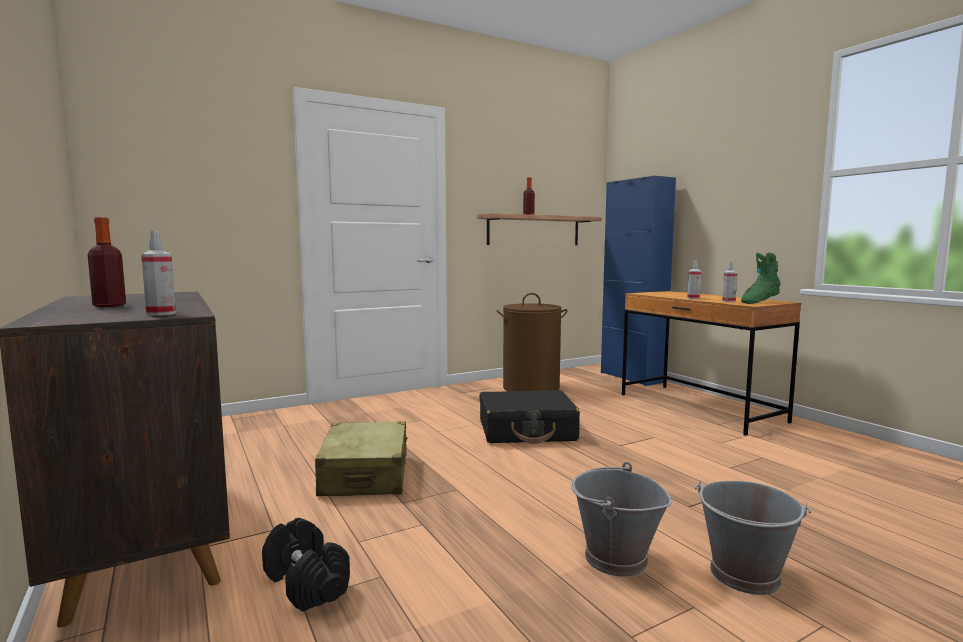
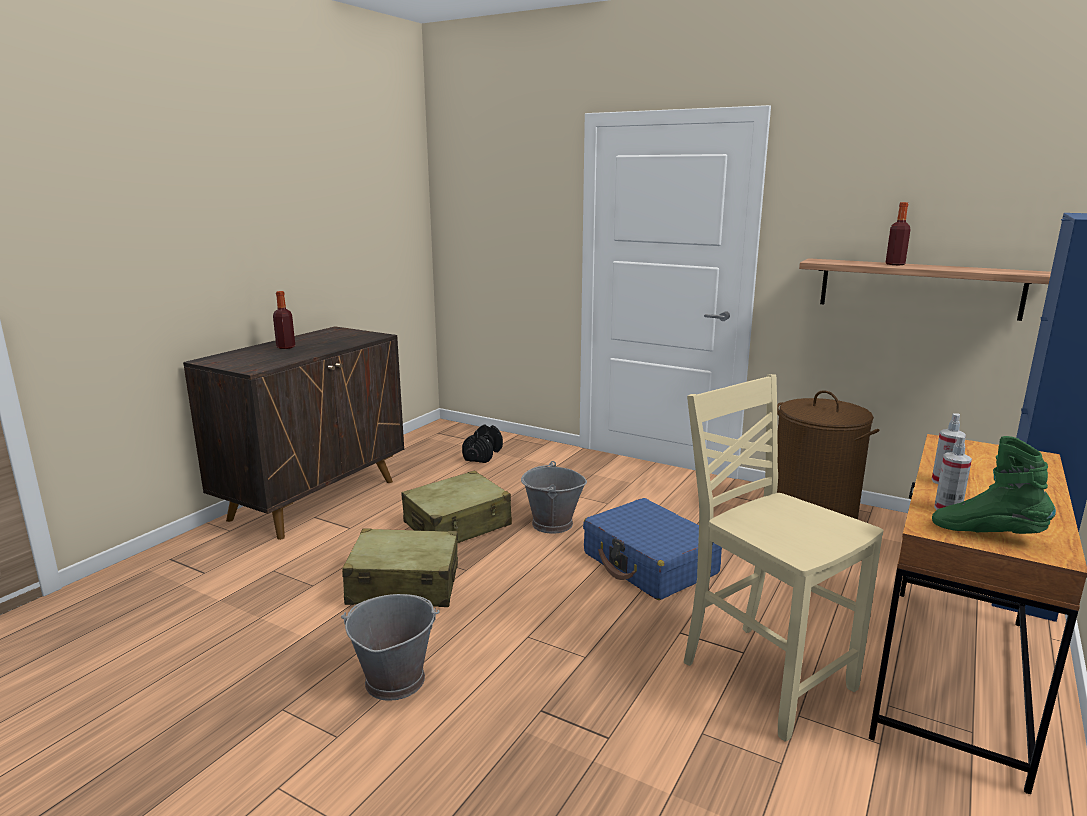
camera: 60 degrees right, 10 degrees up
(161, 314) = (251, 365): spray bottle -> none
(307, 583) = (292, 564): black dumbbell -> black dumbbell (483, 455)
(448, 522) = (404, 585): none -> beige suitcase
(527, 431) = (650, 564): black suitcase -> blue suitcase
(679, 439) = (764, 675): none -> beige chair
(746, 575) = (408, 766): grey bucket -> grey bucket (552, 524)

